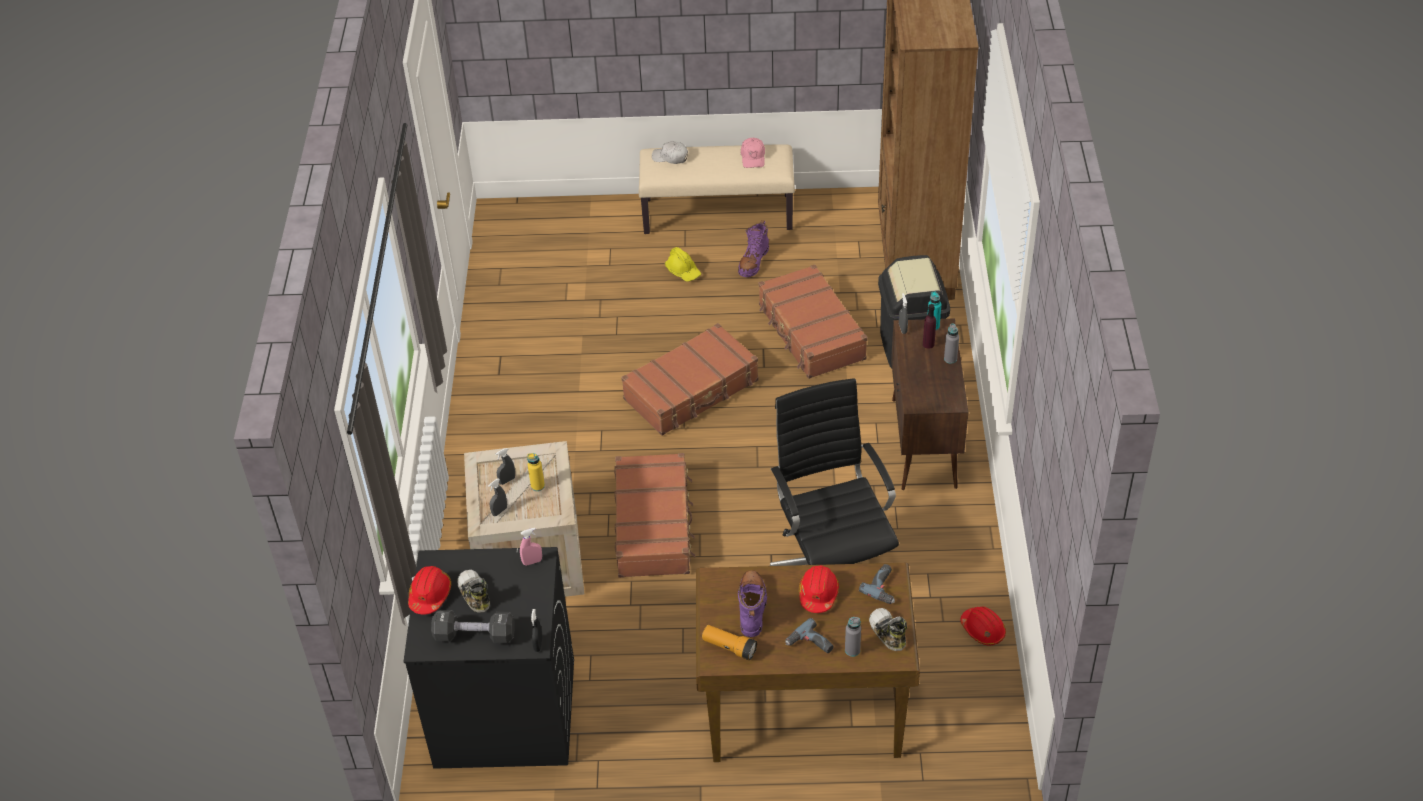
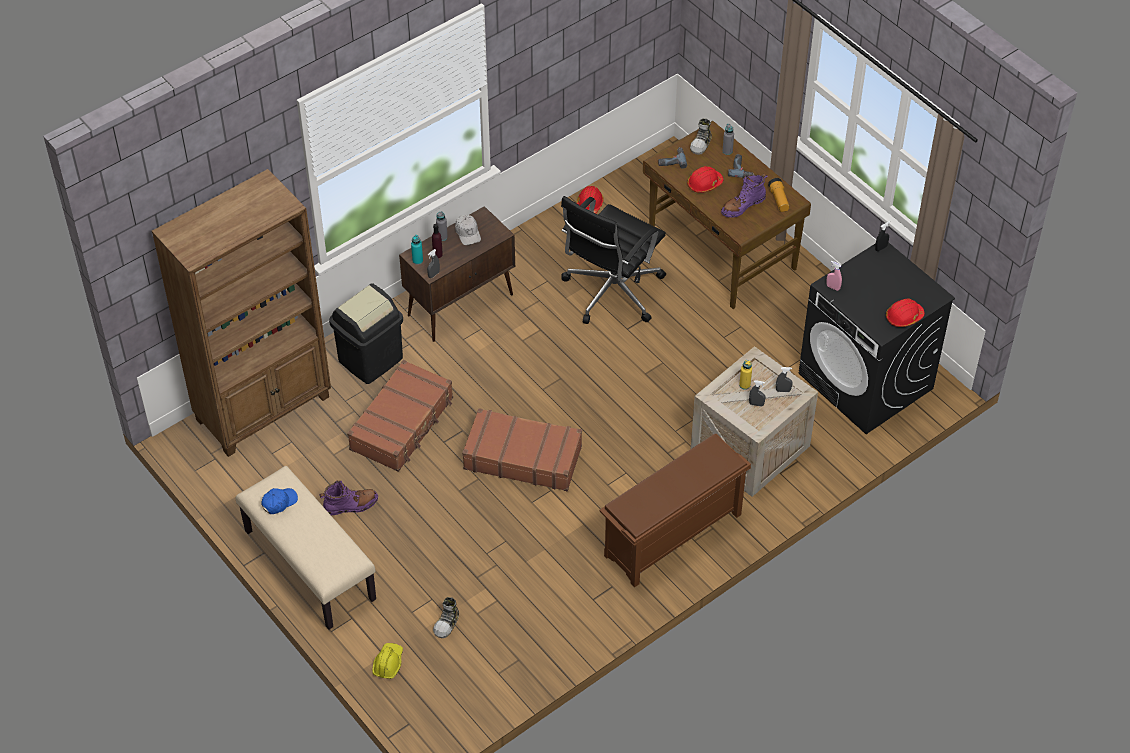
camera: 130 degrees left, 5 degrees up
(474, 595) = (882, 297): shoe -> shoe (447, 623)
(475, 635) = (905, 278): black dumbbell -> none
(501, 441) = (672, 536): none -> brown shoe rack
(654, 525) = (661, 401): brown suitcase -> none
(670, 157) = (323, 559): white cap -> white cap (468, 233)
(683, 271) = (399, 544): yellow hard hat -> yellow hard hat (388, 663)
(753, 157) = (279, 502): pink cap -> blue cap

